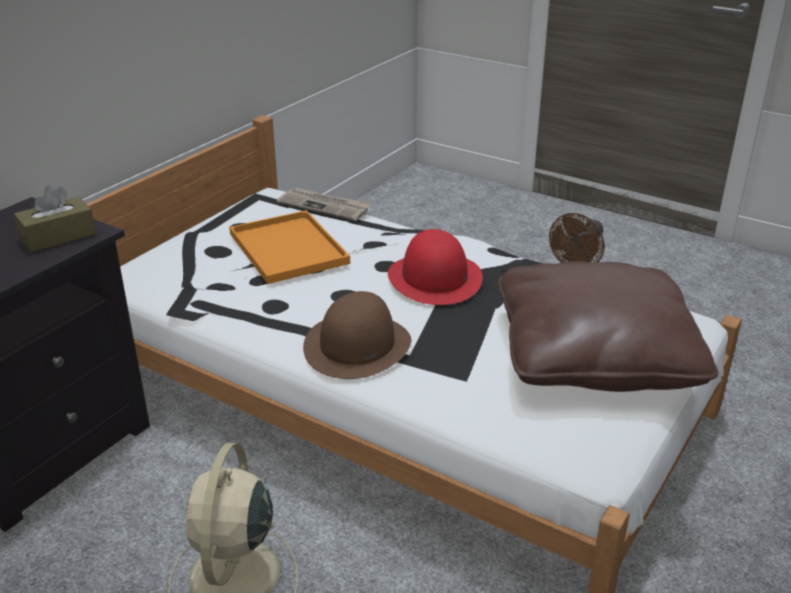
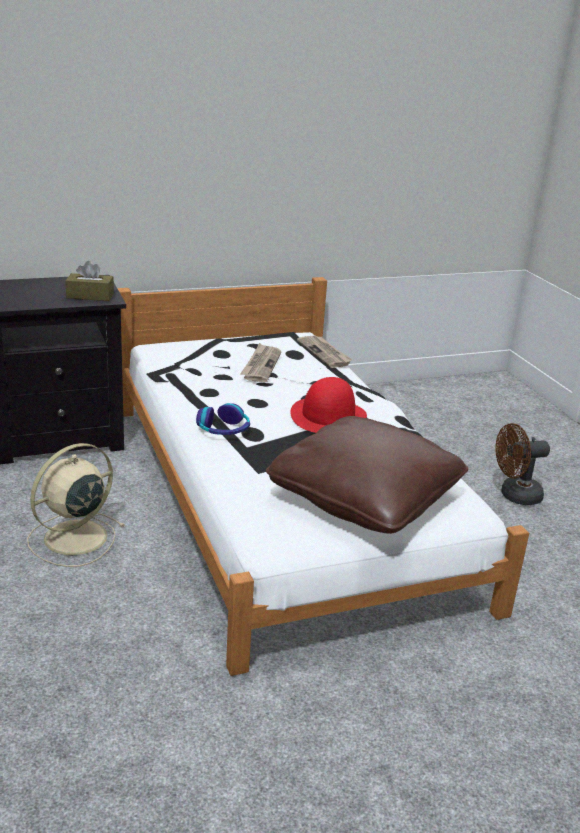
camera: 35 degrees right, 5 degrees down
(286, 247) = (261, 365): orange tray -> newspaper
(357, 346) = (223, 430): brown hat -> headphones

